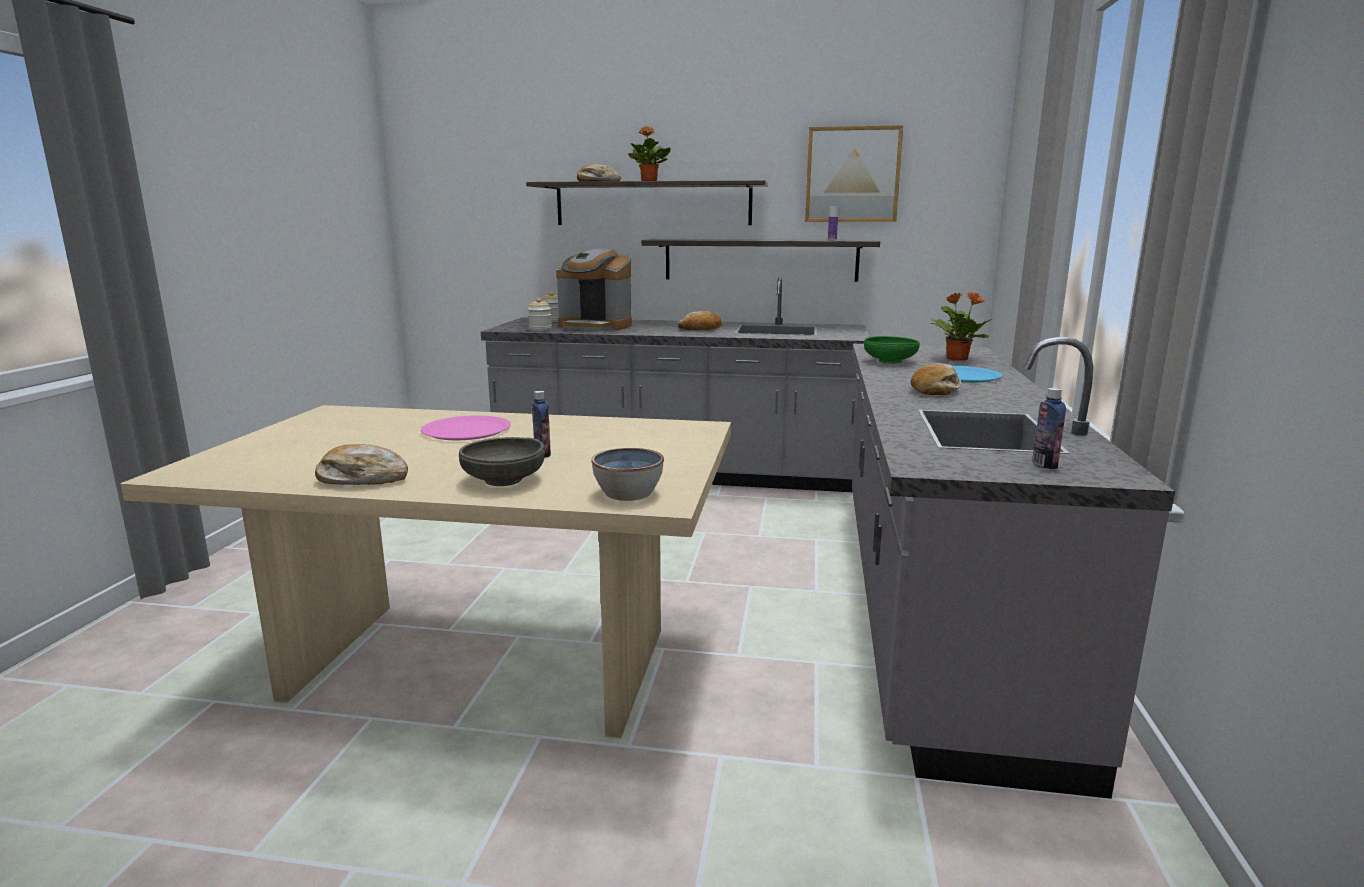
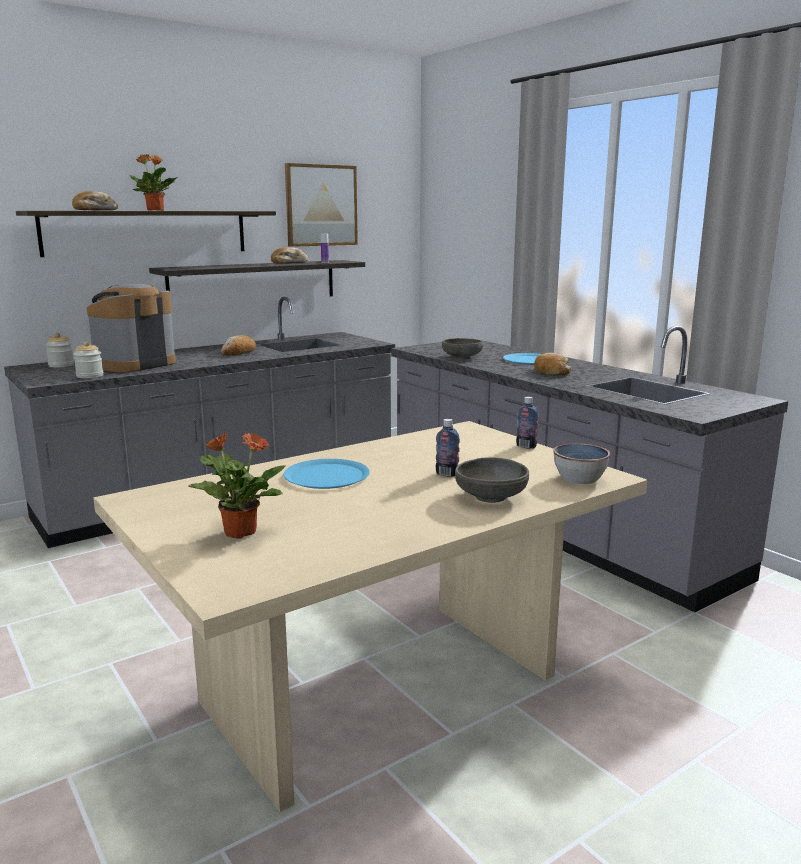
camera: 45 degrees left, 0 degrees up
(363, 479) = (401, 531): bread -> bread (289, 263)
(466, 430) = (327, 476): pink plate -> blue plate
(595, 326) = (134, 364): coffee machine -> coffee machine turned 150 degrees clockwise
(889, 361) = (462, 357): green bowl -> grey bowl
(956, 359) = (487, 349): potted plant -> potted plant (239, 532)
(1044, 465) = (723, 401): bottle -> bottle (526, 446)

